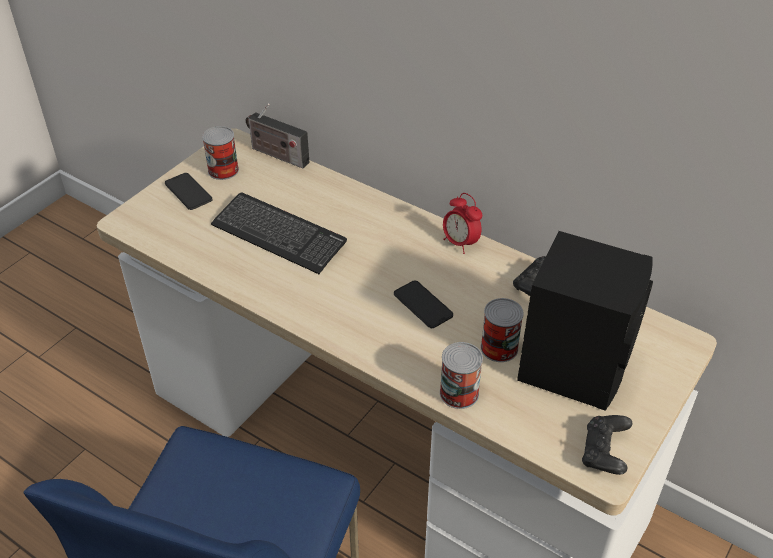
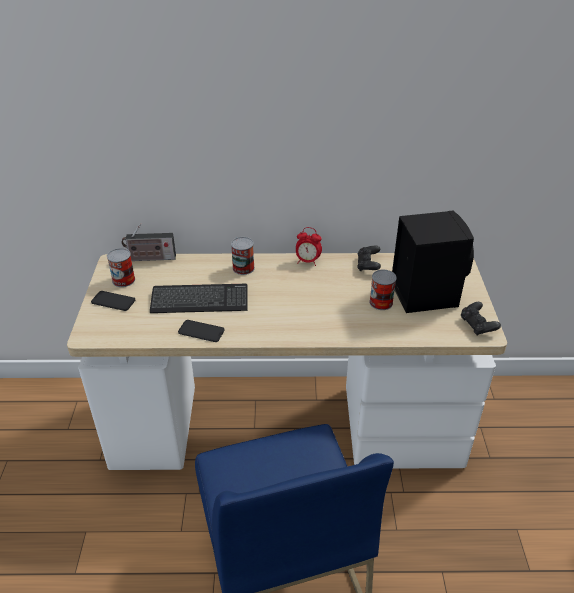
camera: 35 degrees left, 5 degrees down
(423, 305) = (321, 300): phone -> phone (201, 331)
(459, 393) = (385, 333): can -> can (243, 268)

